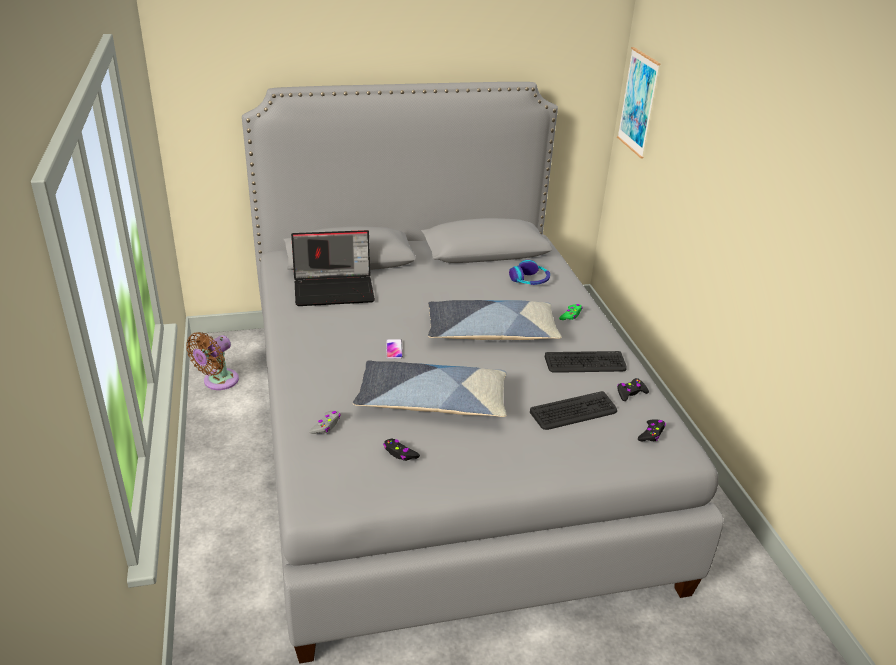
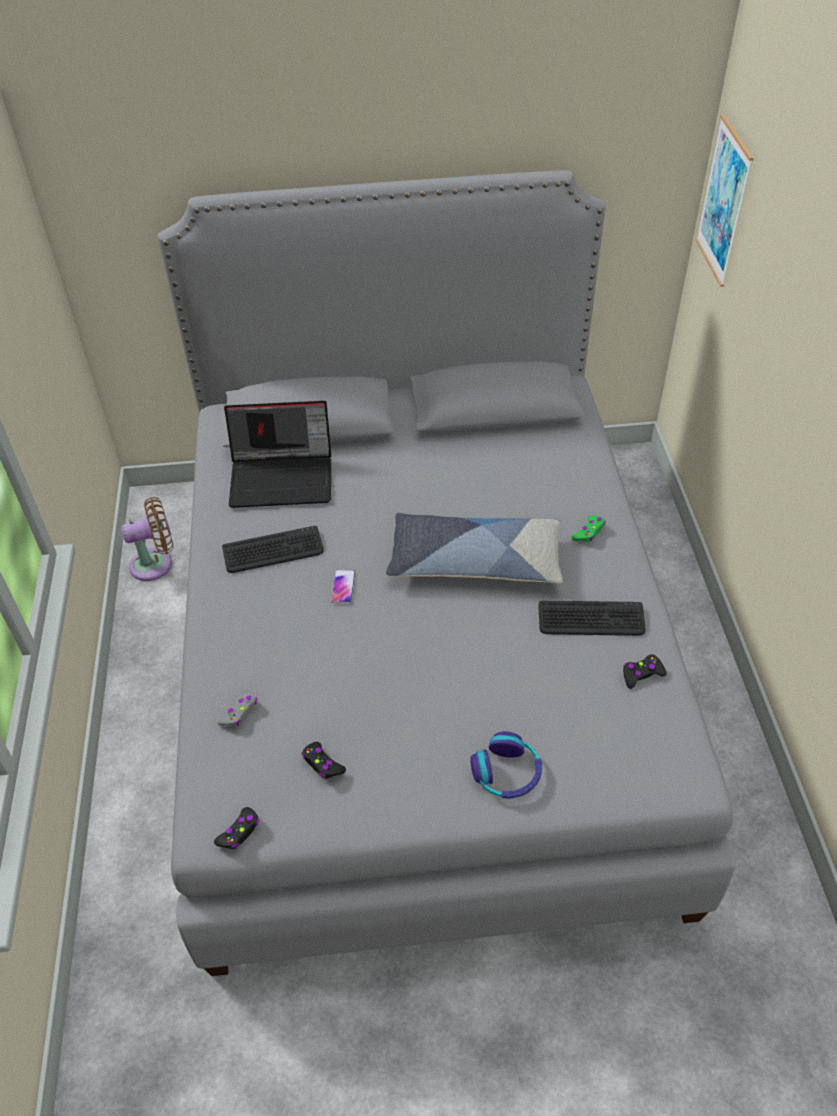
camera: 10 degrees right, 15 degrees up
(218, 382) = (156, 563): brown fan -> brown fan turned 150 degrees counterclockwise
(431, 401) = (377, 678): pillow -> none
(530, 280) = (545, 466): headphones -> headphones (507, 773)
(574, 412) = (558, 704): keyboard -> keyboard (273, 551)
(651, 434) = (654, 747): black game controller -> black game controller (239, 832)

